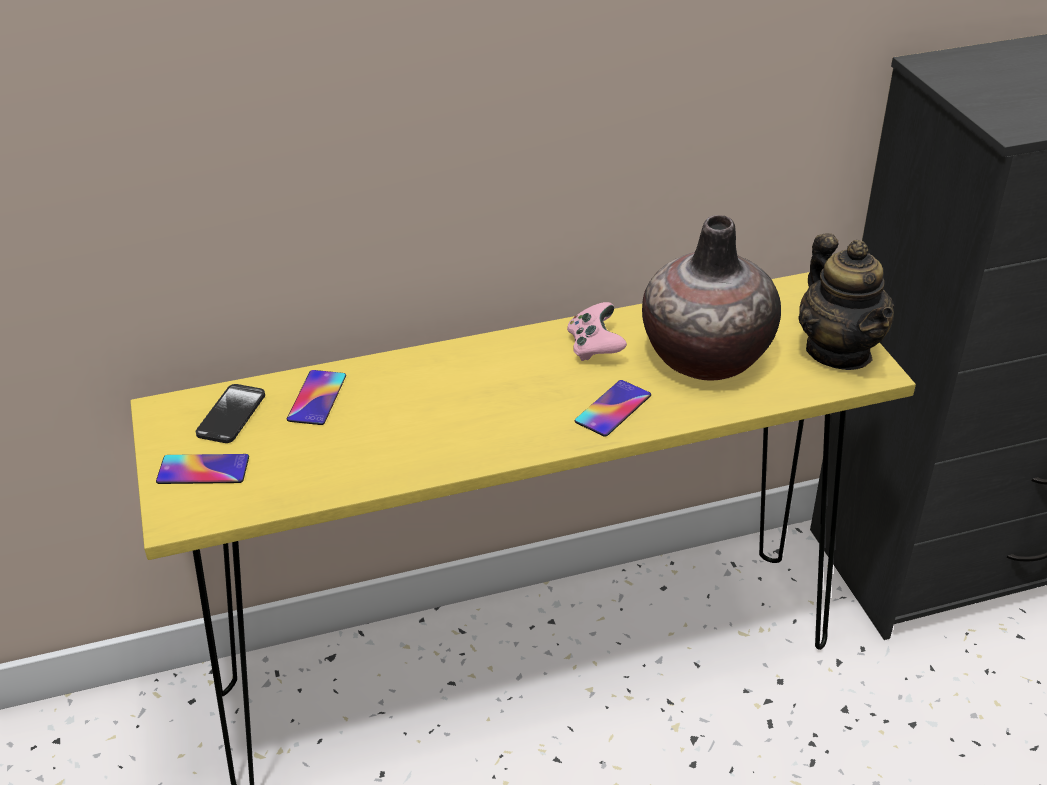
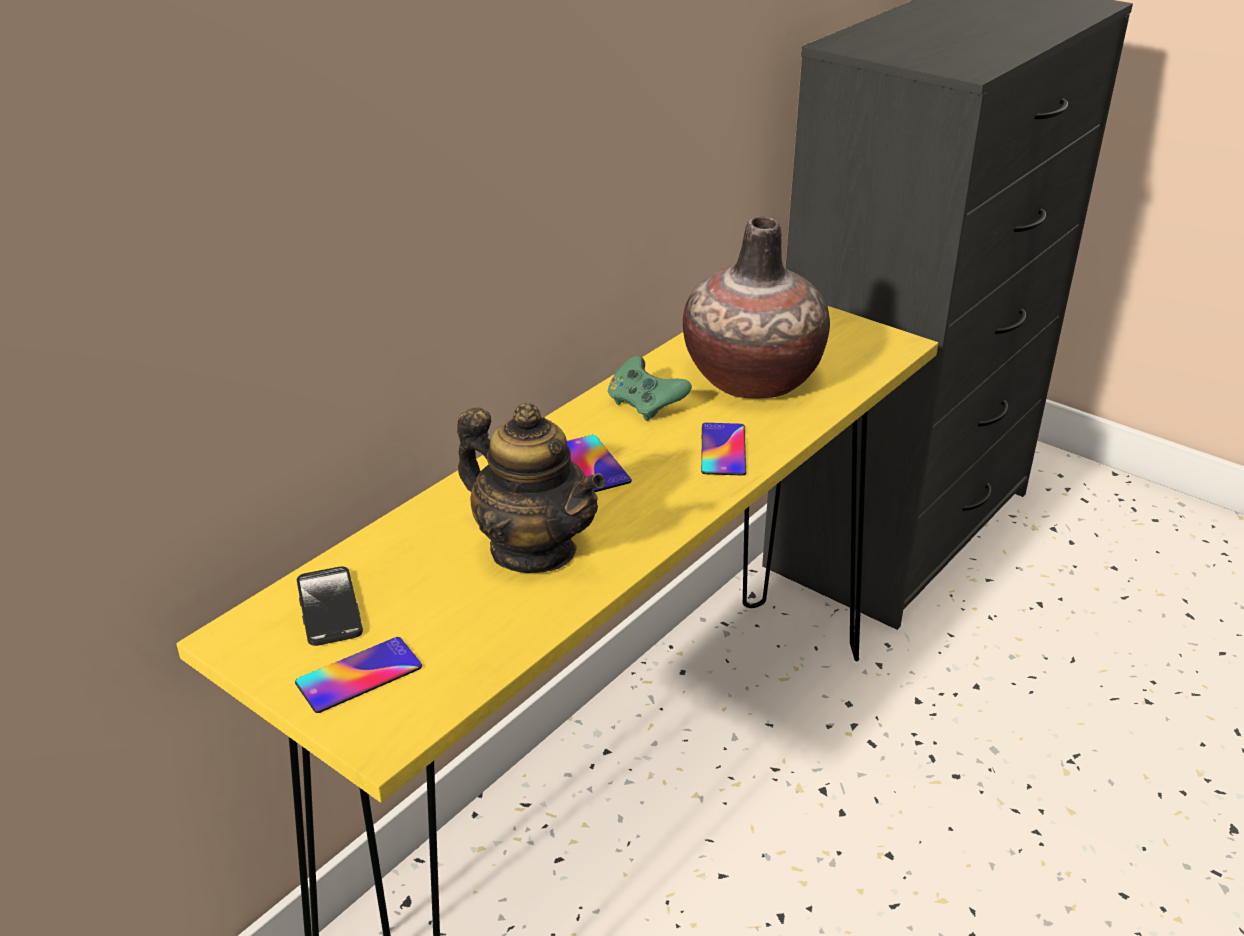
camera: 35 degrees left, 5 degrees down
(317, 398) = (412, 553): phone -> phone (593, 464)
(595, 347) = (645, 405): pink game controller -> green game controller
(839, 351) = (854, 338): teapot -> teapot (533, 549)

